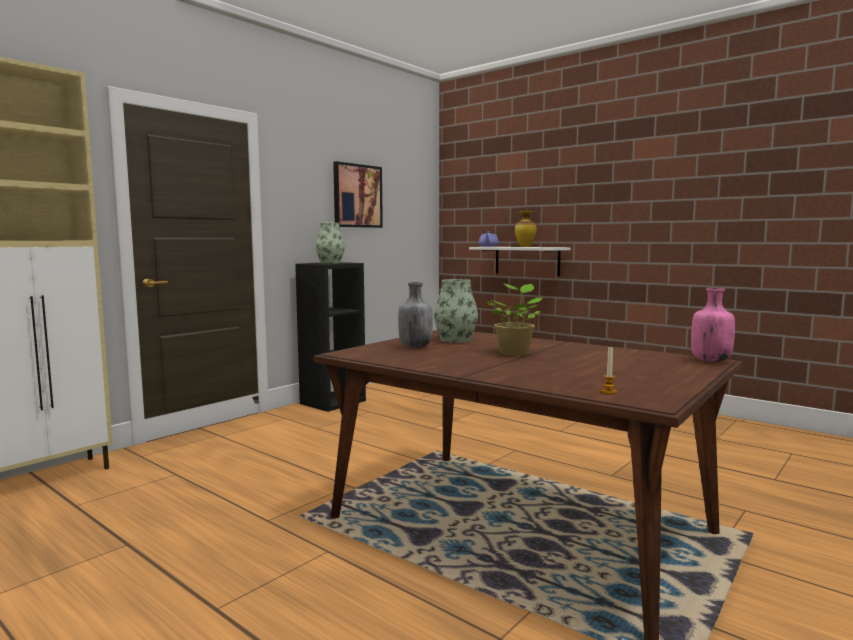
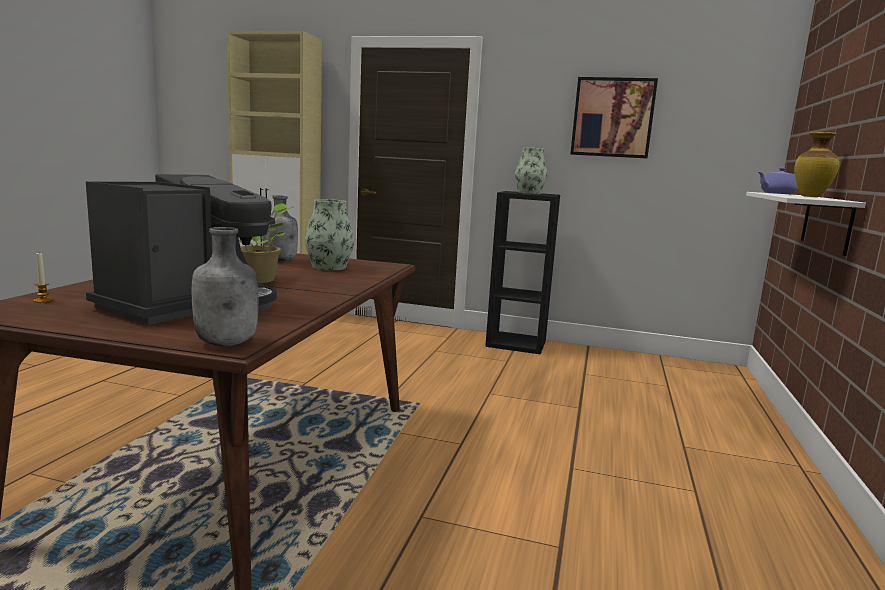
camera: 65 degrees right, 5 degrees up
(614, 365) = (191, 305): none -> coffee machine
(710, 361) = (228, 343): pink bottle -> grey bottle

